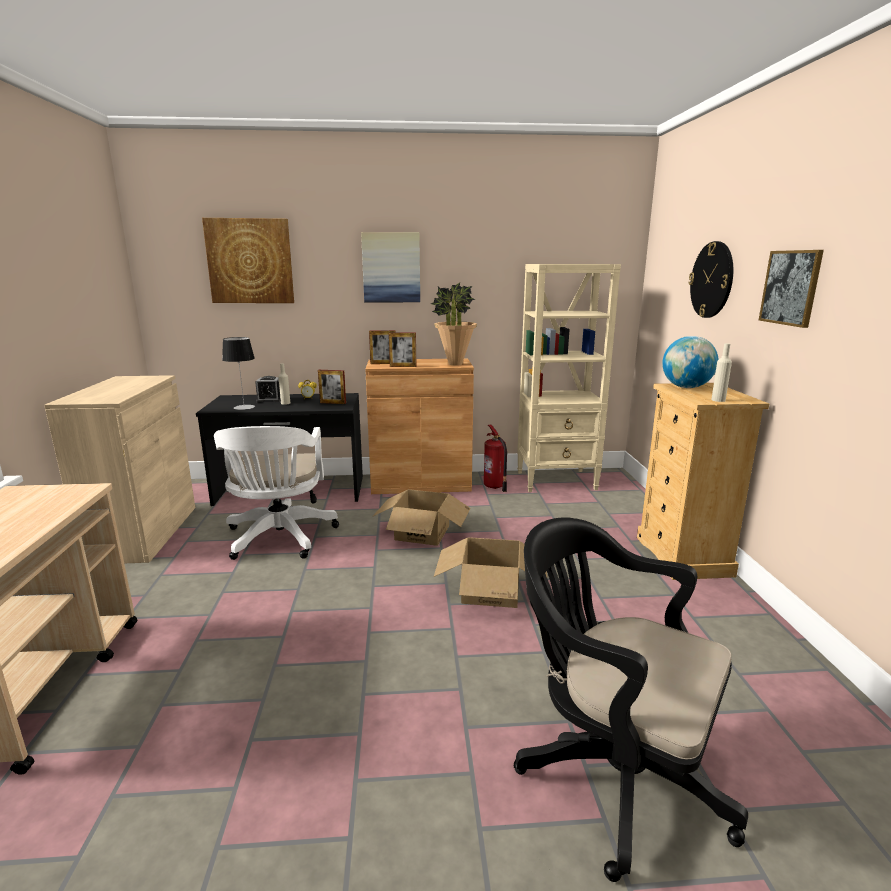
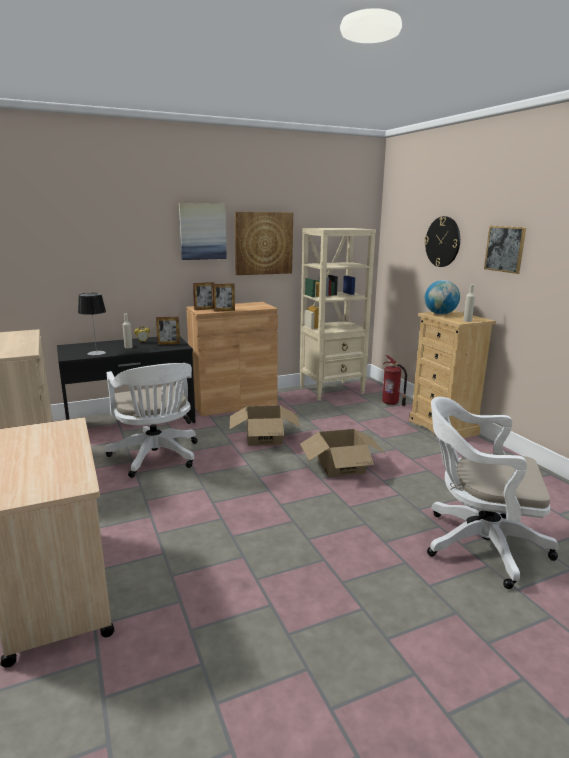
camera: 20 degrees left, 0 degrees up
(250, 261) = (83, 226): picture -> picture (263, 243)
(270, 400) = (110, 345): alarm clock -> none
(455, 364) = (261, 306): potted plant -> none
(494, 486) = (291, 399): fire extinguisher -> fire extinguisher (391, 403)
(611, 771) = (477, 544): black office chair -> white office chair

